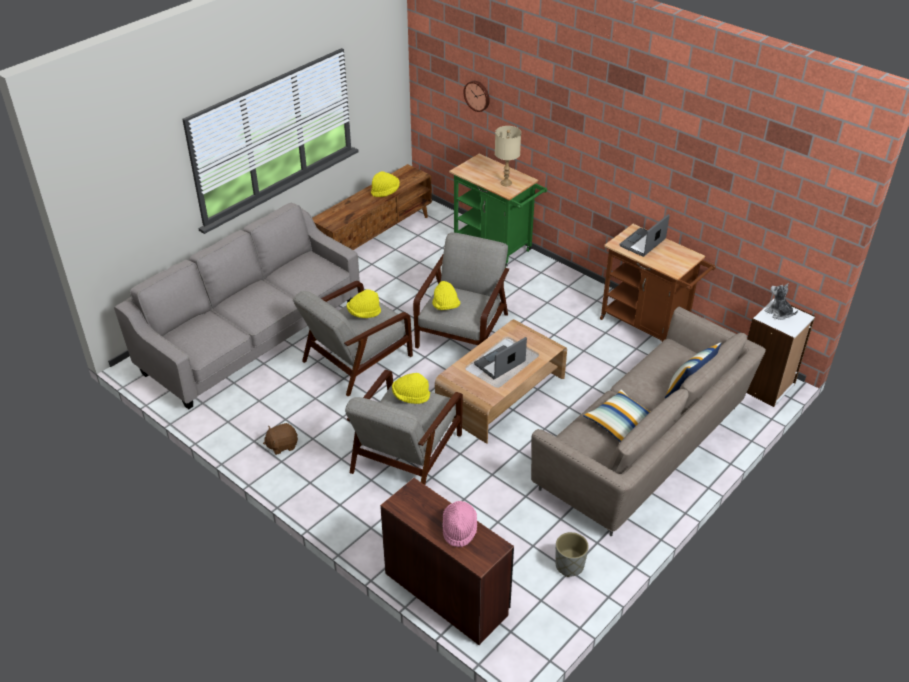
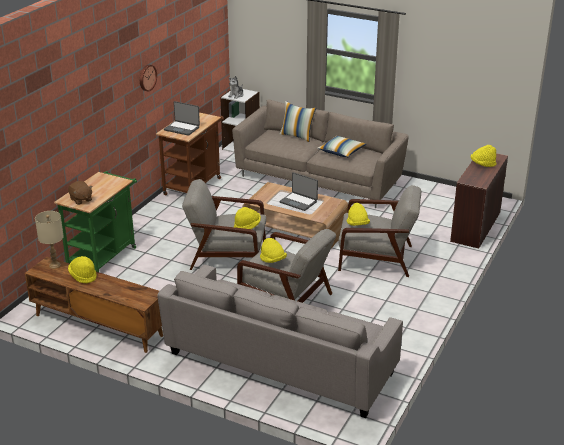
camera: 105 degrees left, 10 degrees down
(282, 445) = (402, 312): brown plush toy -> brown plush toy (81, 200)
(459, 529) = (482, 164): pink hat -> yellow hat
(477, 95) = (41, 149): wall clock -> wall clock (147, 77)
(506, 183) = (107, 184): beige table lamp -> beige table lamp (54, 265)
(569, 566) = (426, 193): grey planter -> none

